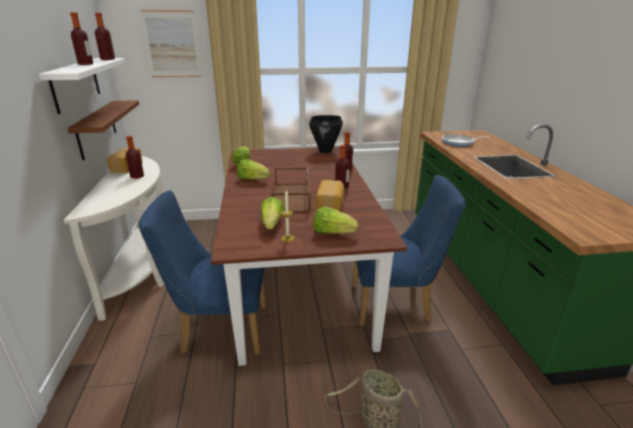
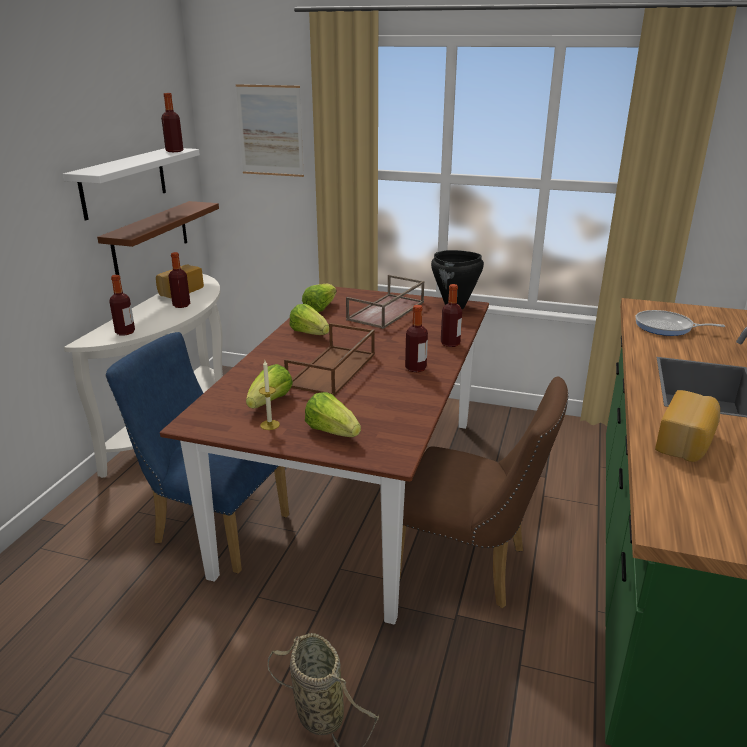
camera: 25 degrees right, 0 degrees up
(85, 64) = (135, 159): bottle -> bottle (125, 332)
(288, 159) = (386, 311): none -> brown tray
(331, 206) = (371, 393): bread -> bread (686, 442)
(396, 304) = (470, 567): blue chair -> brown chair

